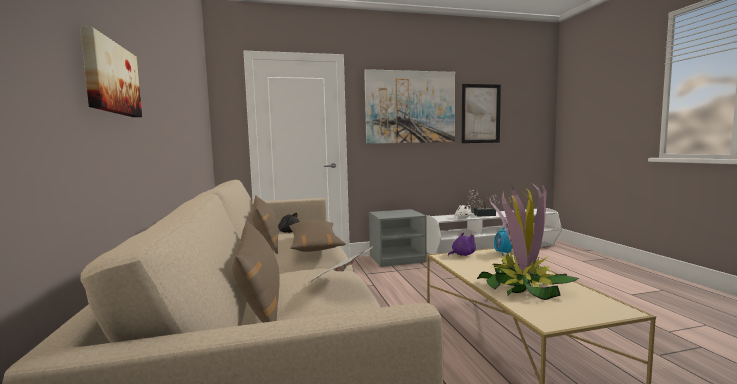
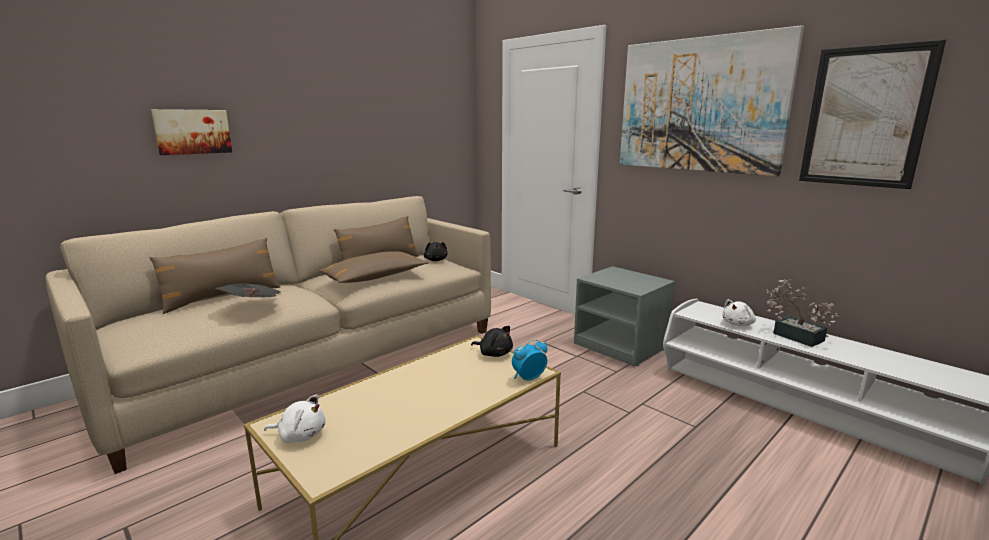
camera: 60 degrees right, 10 degrees up
(462, 255) = (494, 353): purple plush toy -> black plush toy
(522, 287) = (383, 403): potted plant -> none
(566, 314) = (300, 435): none -> white plush toy

